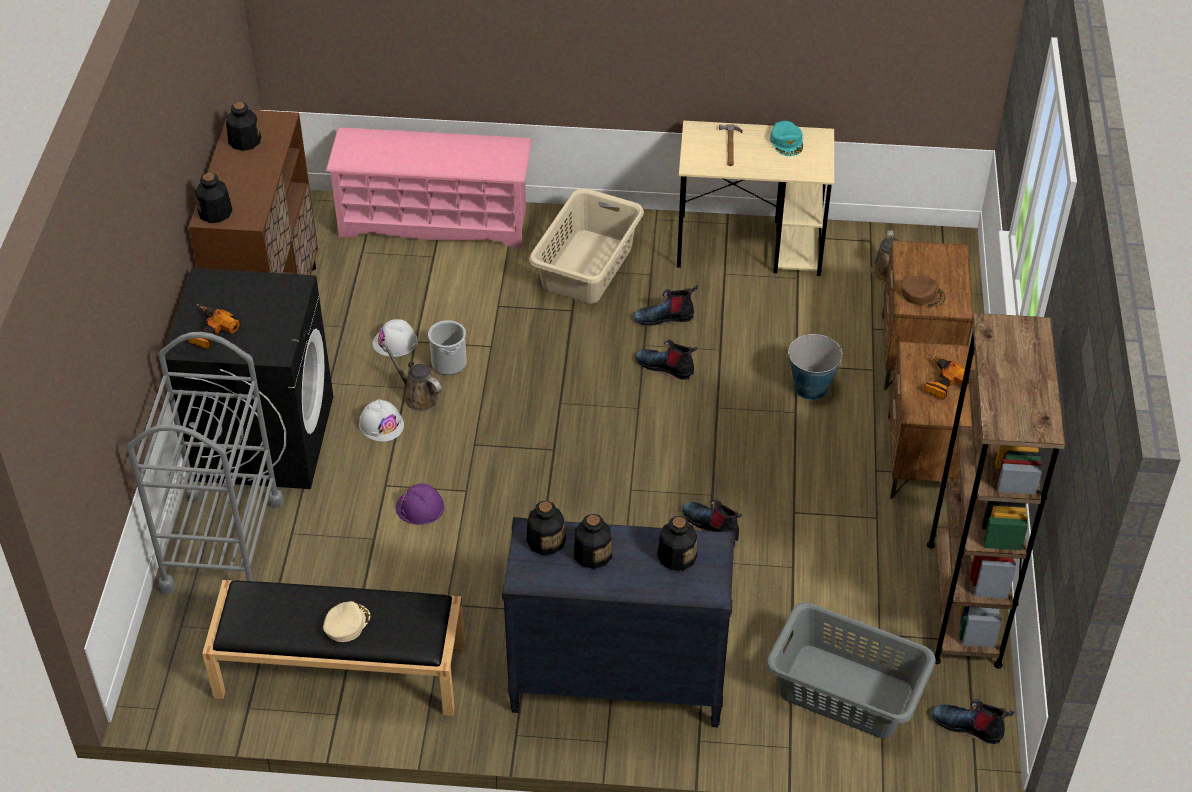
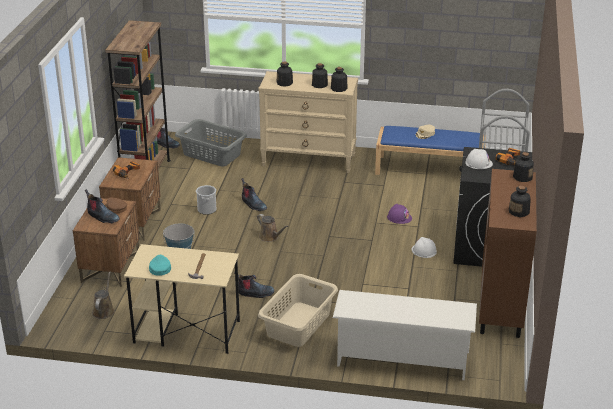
camera: 175 degrees left, 15 degrees down
(339, 670) = (430, 169): black bench -> blue bench
(395, 342) = (421, 288): white hard hat -> white hard hat (478, 163)
(418, 396) = (404, 262): brown watering can -> brown watering can (270, 237)
(435, 221) = (402, 359): pink shoe rack -> white shoe rack
(449, 363) = (387, 276): bucket -> bucket (207, 210)
(616, 685) = (309, 160): black dresser -> beige dresser
(666, 367) = (260, 268): boot -> boot (102, 217)

